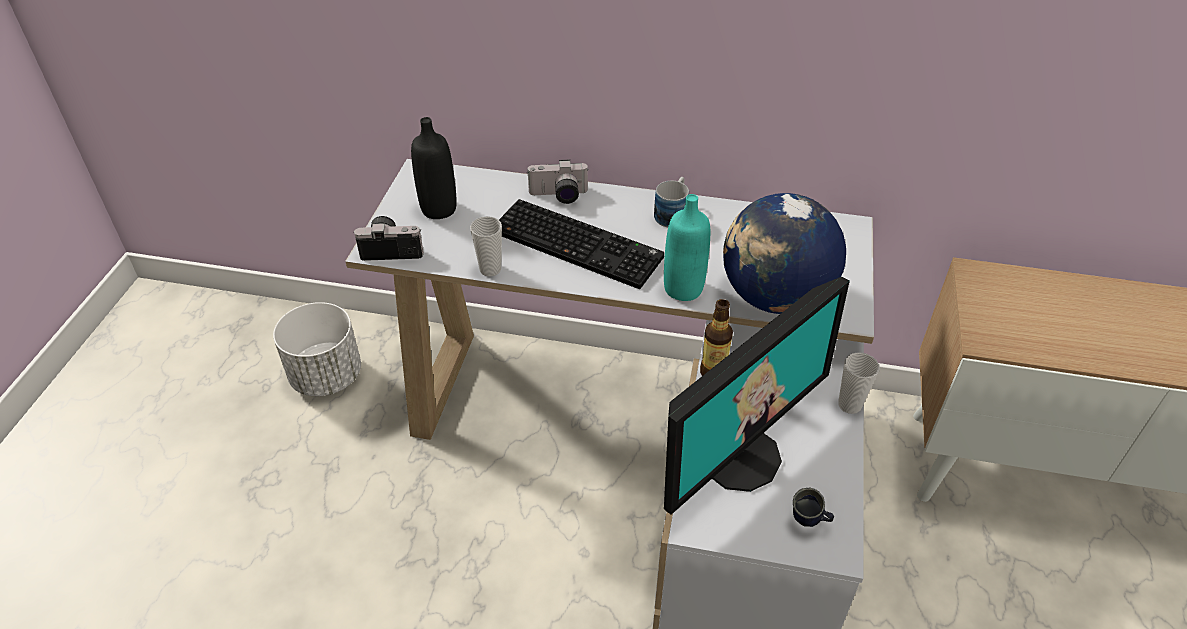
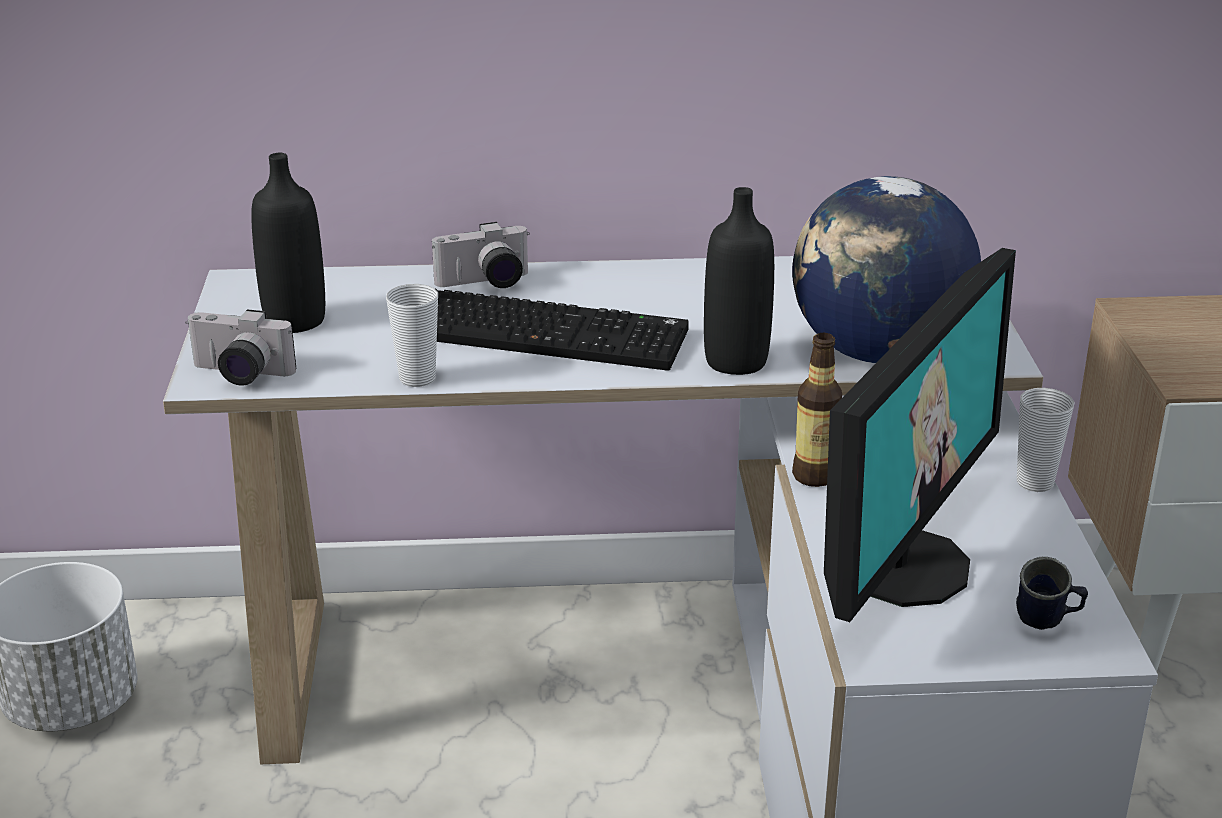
camera: 15 degrees left, 15 degrees down
(392, 248) = (238, 375): camera -> camera turned 150 degrees counterclockwise
(673, 213) = (675, 281): mug -> none
(683, 288) = (736, 361): turquoise bottle -> black bottle

